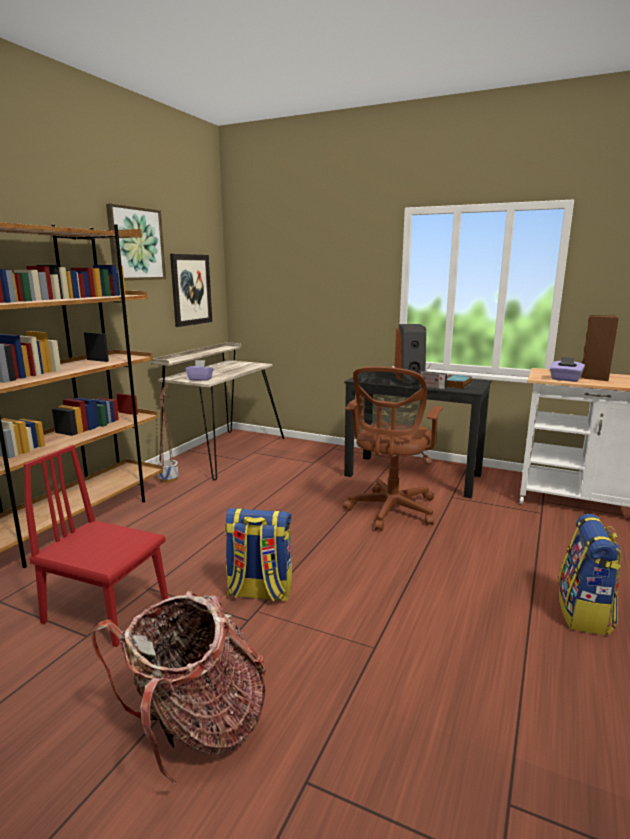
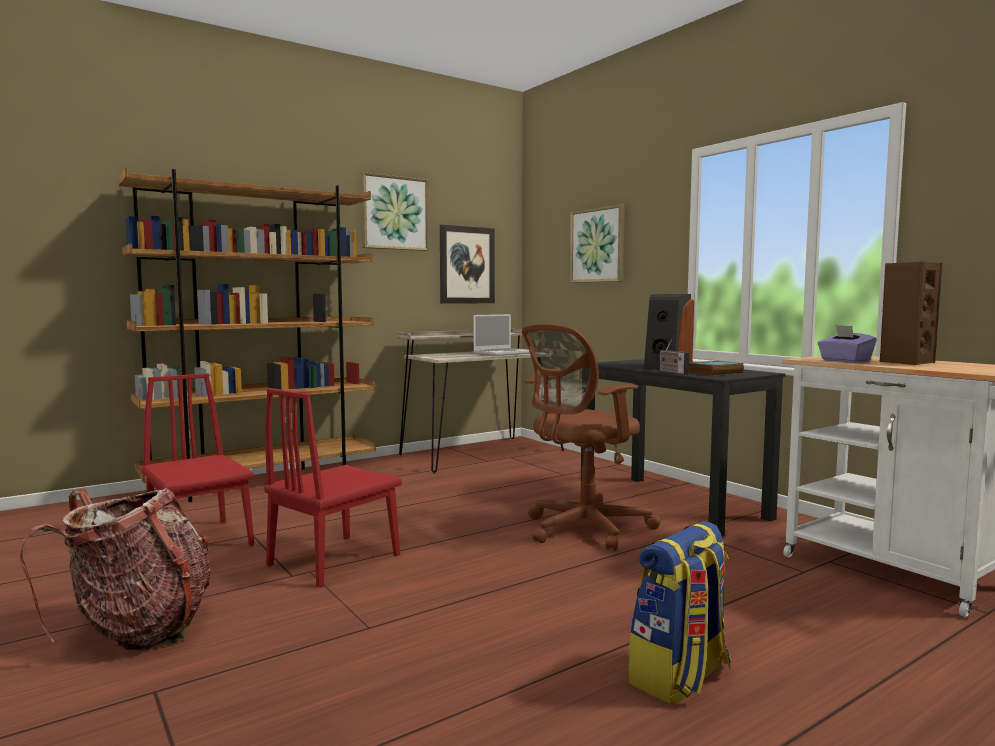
camera: 30 degrees right, 10 degrees down
(168, 479) = (391, 465): planter -> none
(200, 379) = (440, 357): purple tissue box -> none
(237, 368) = (503, 353): none -> laptop
(259, 592) = (334, 559): backpack -> red chair
(311, 275) = (598, 245): none -> picture

